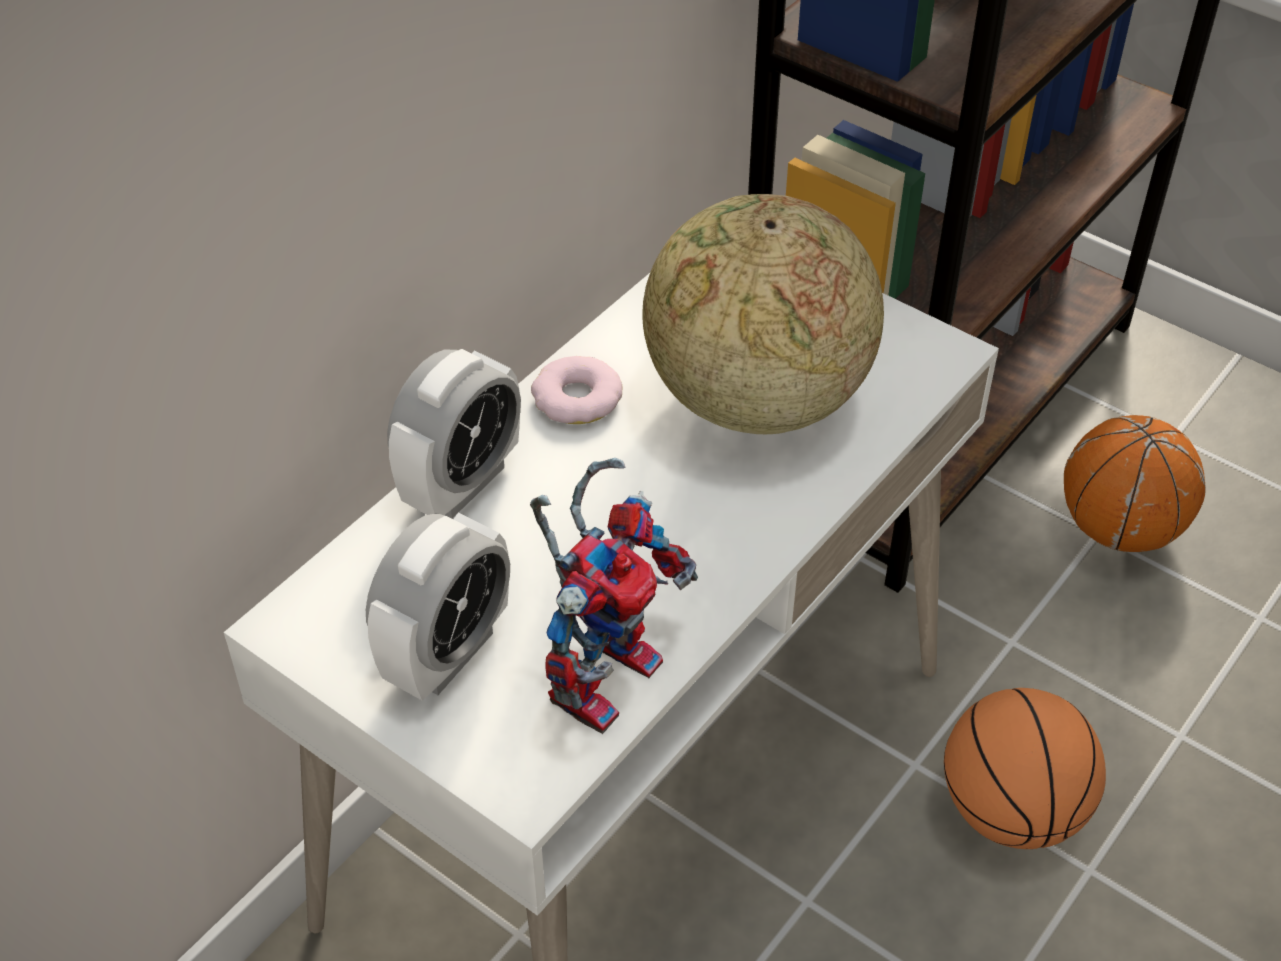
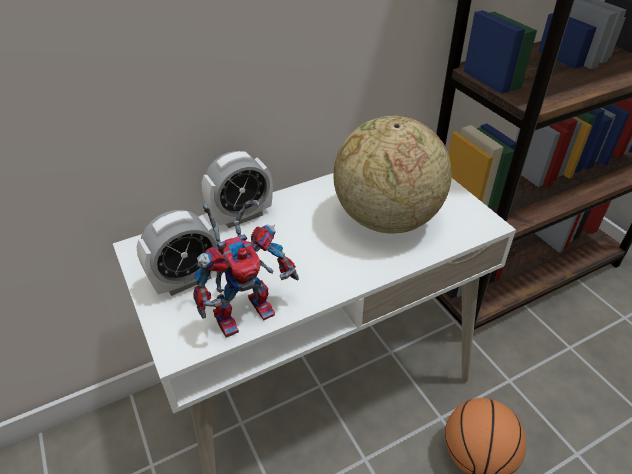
camera: 25 degrees right, 5 degrees down
(577, 398) = (310, 198): donut -> none
(1120, 529) = (581, 348): basketball -> none

